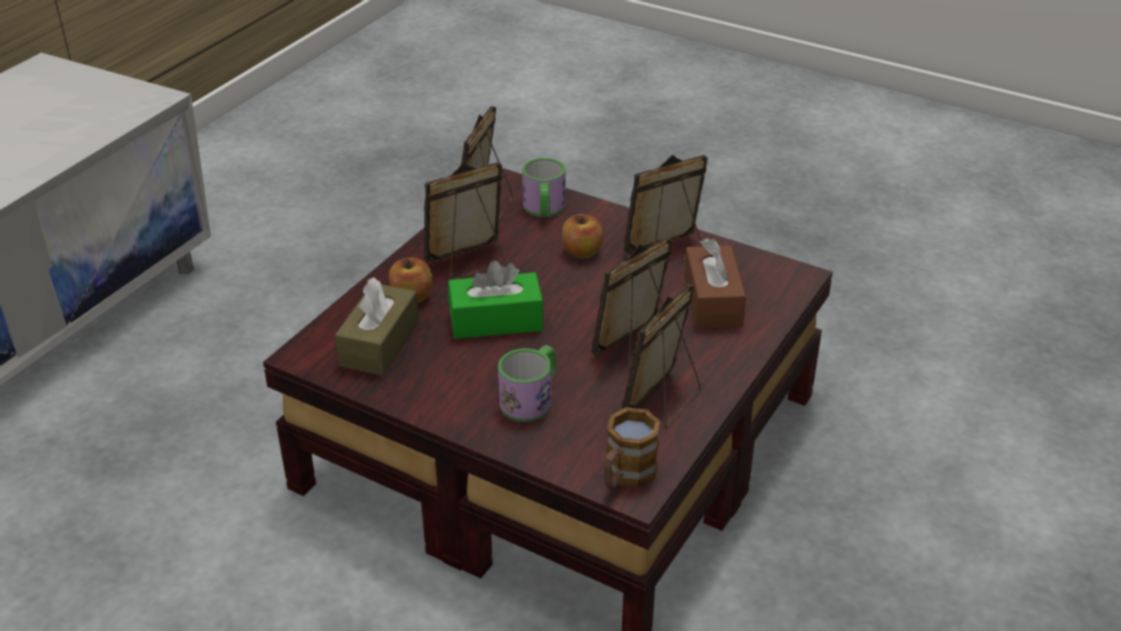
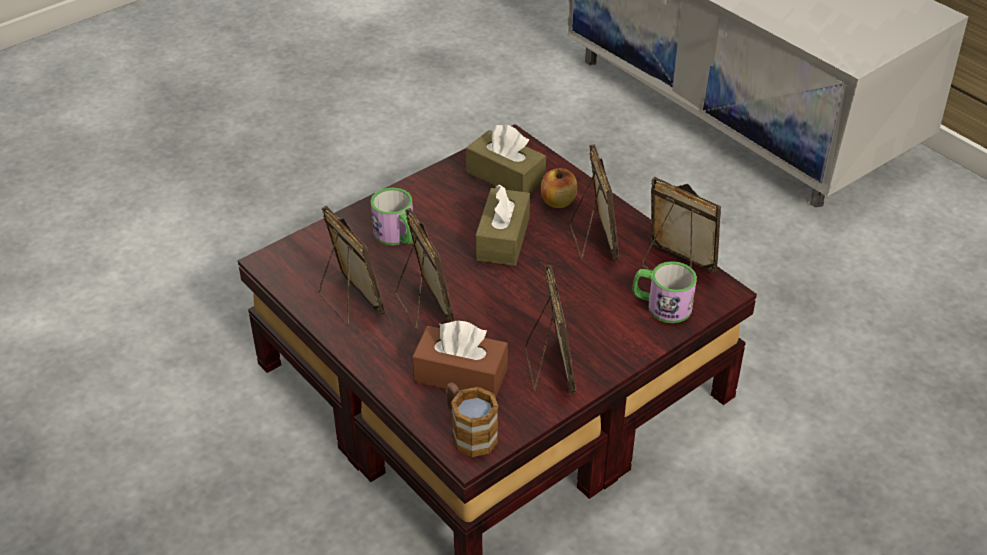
camera: 110 degrees right, 5 degrees up
(496, 320) = (503, 239): green tissue box -> brown tissue box
(582, 252) = (578, 312): apple -> none
(625, 476) = (288, 261): mug -> mug (468, 432)

